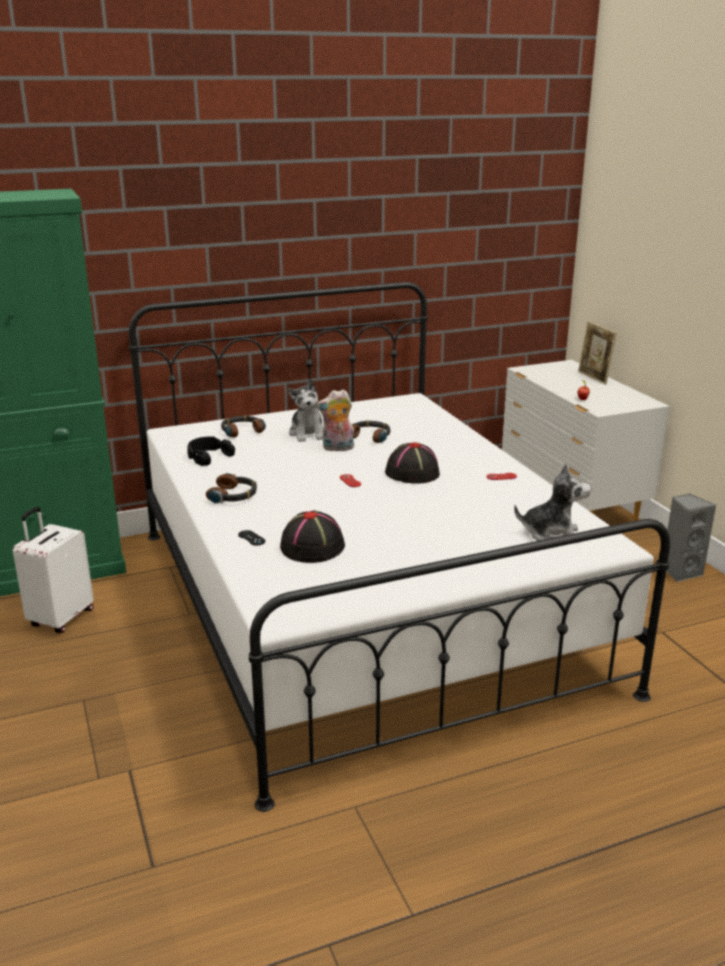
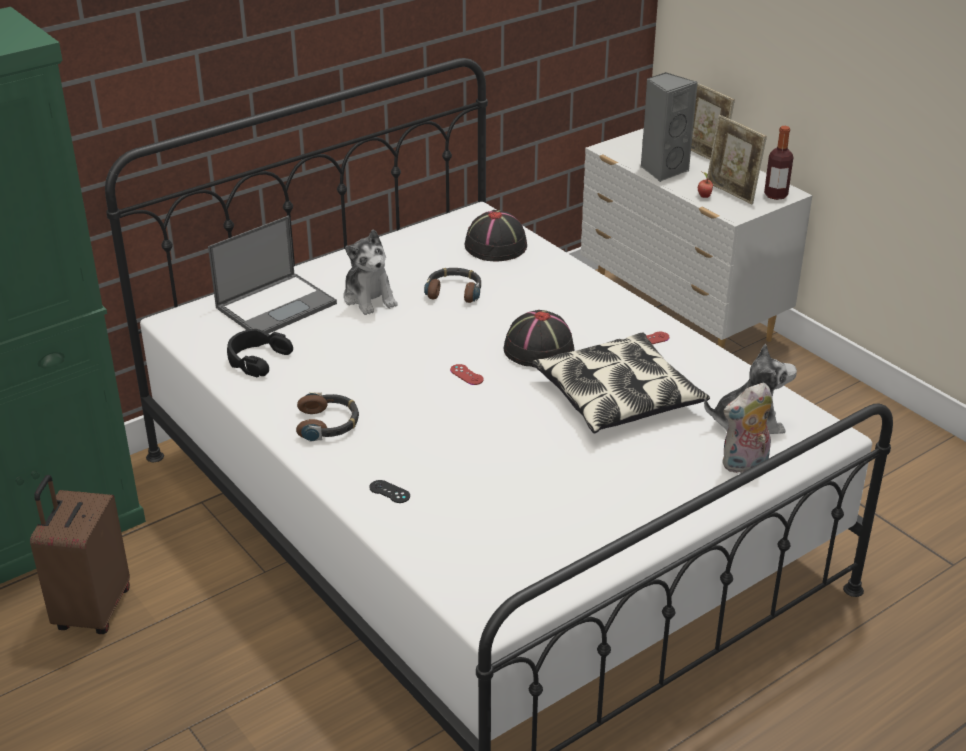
camera: 15 degrees left, 10 degrees up
(60, 618) = (91, 610): white suitcase -> brown suitcase
(242, 431) = (277, 305): headphones -> laptop
(313, 547) = (473, 493): black hat -> black hat (496, 245)
(337, 448) = (422, 320): plush toy -> plush toy (744, 465)
(457, 506) = (618, 397): none -> pillow
(605, 399) = (731, 192): none -> picture frame
(639, 403) = (775, 195): none -> bottle
(680, 572) = (843, 404): grey speaker -> grey speaker (663, 170)

